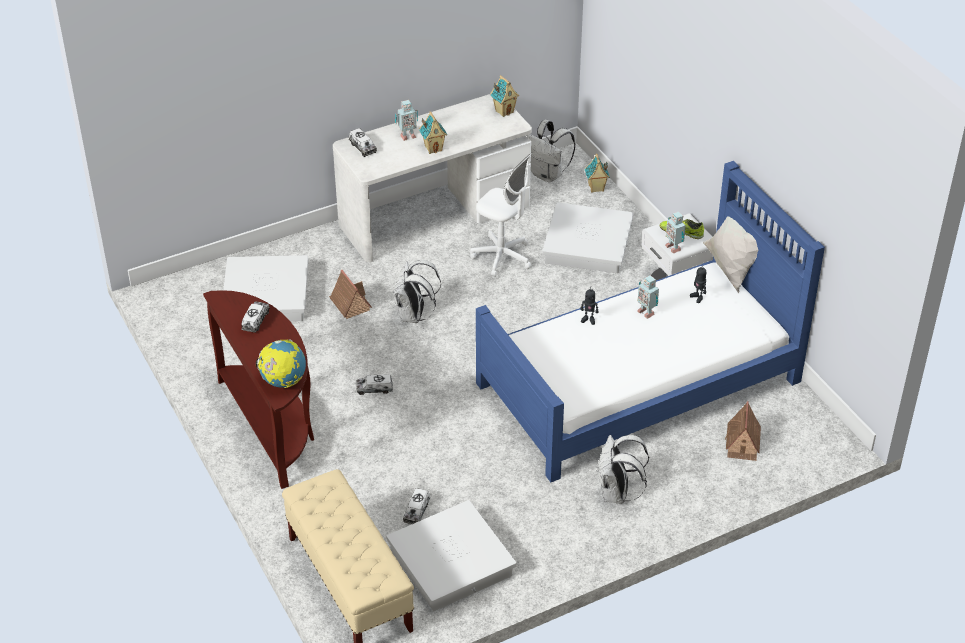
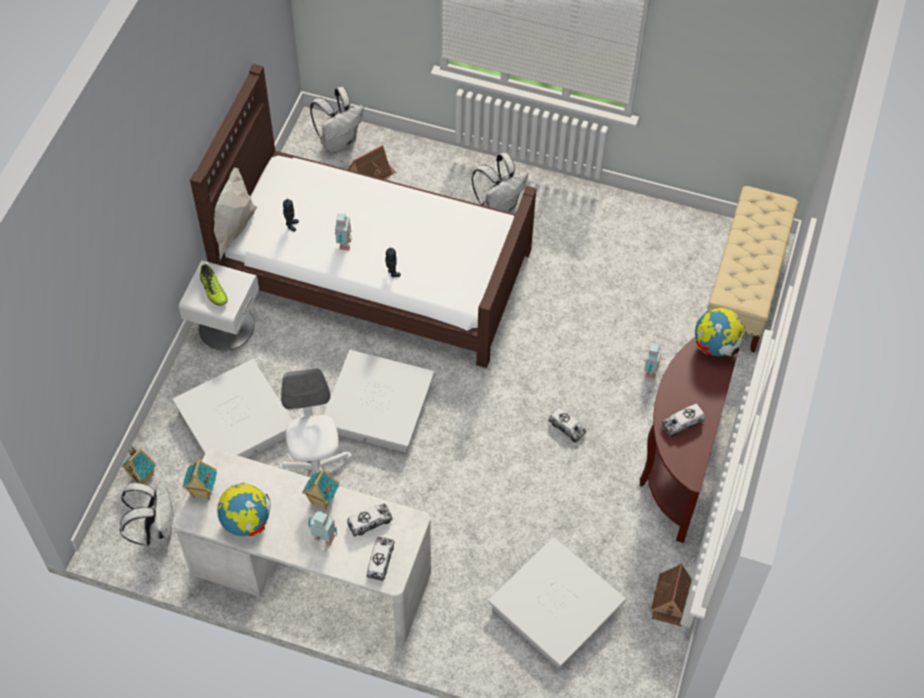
camera: 135 degrees left, 15 degrees up
(349, 304) = (495, 533): toy house -> toy house (671, 600)
(414, 315) = (458, 473): white backpack -> white backpack (339, 141)
(416, 511) = (645, 302): toy truck -> toy truck (370, 522)
(450, 563) = (662, 250): white storage box -> white storage box (379, 407)
(460, 116) = (247, 522): none -> globe
(639, 382) = (373, 269): blue bed -> brown bed
(673, 247) = (240, 282): toy robot -> toy robot (649, 372)

